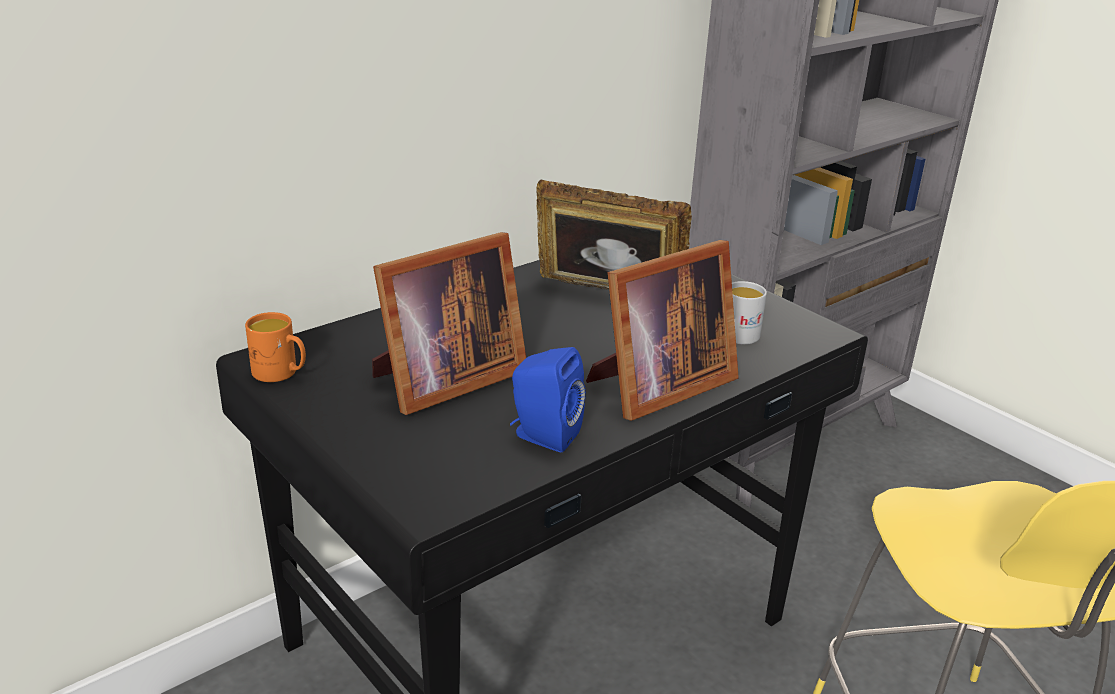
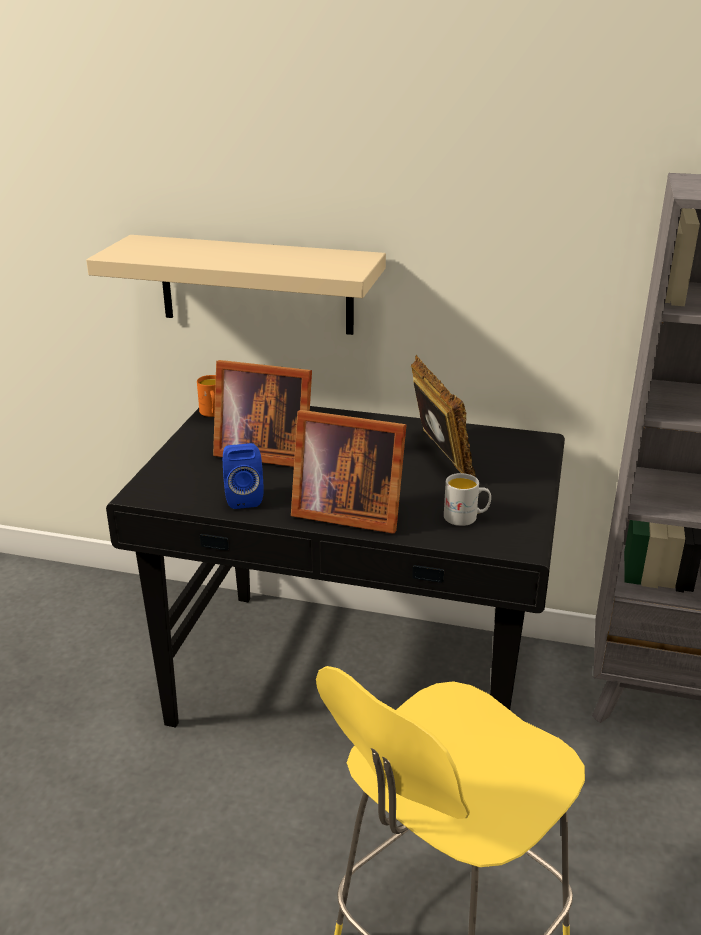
camera: 55 degrees right, 0 degrees up
(270, 152) = (256, 285): none -> beige shelf

